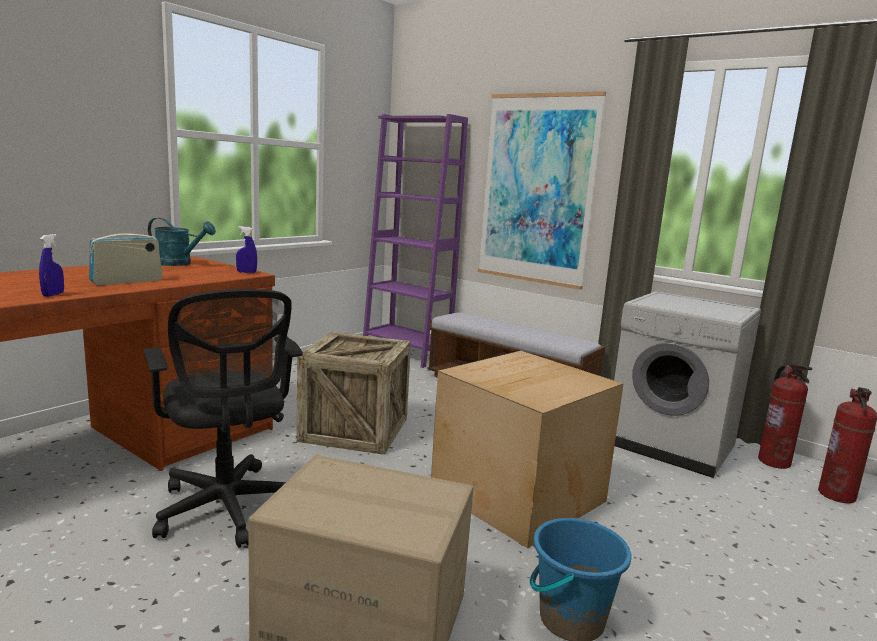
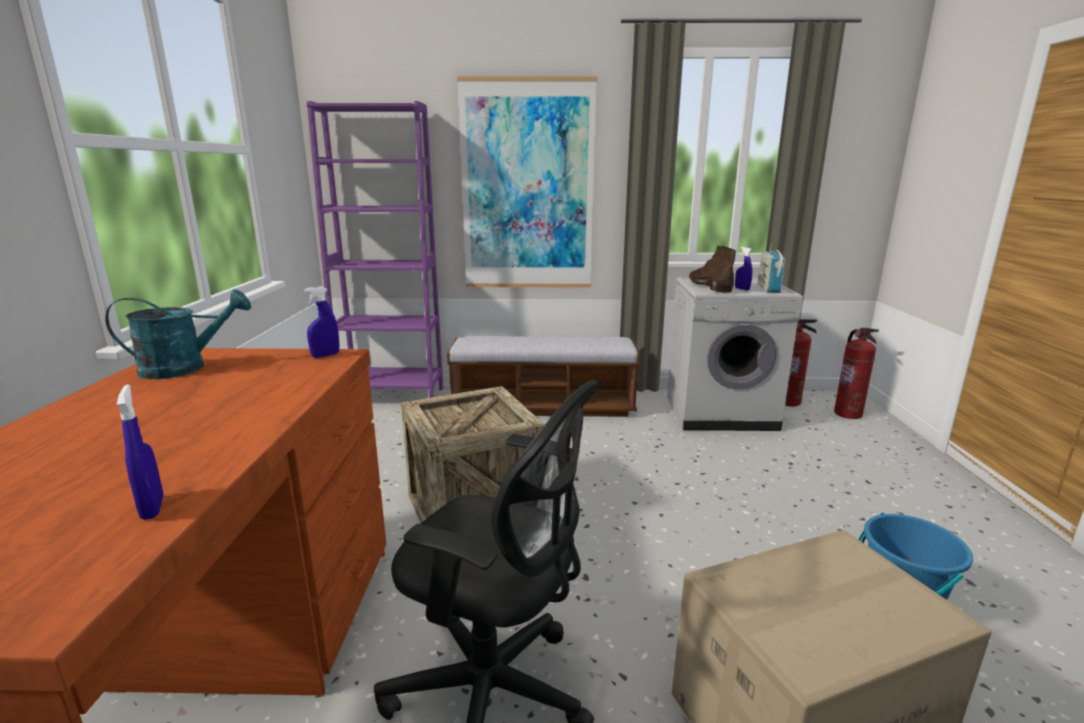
camera: 35 degrees left, 5 degrees up
(127, 281) = (204, 429): radio -> radio (768, 288)
(515, 494) = (701, 512): cardboard box -> none
(661, 300) = (709, 286): none -> brown boot
(690, 308) = (742, 289): none -> blue spray bottle

